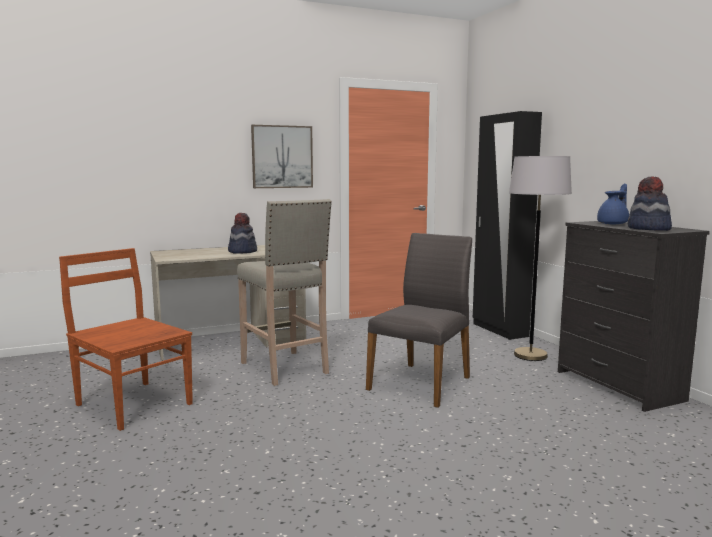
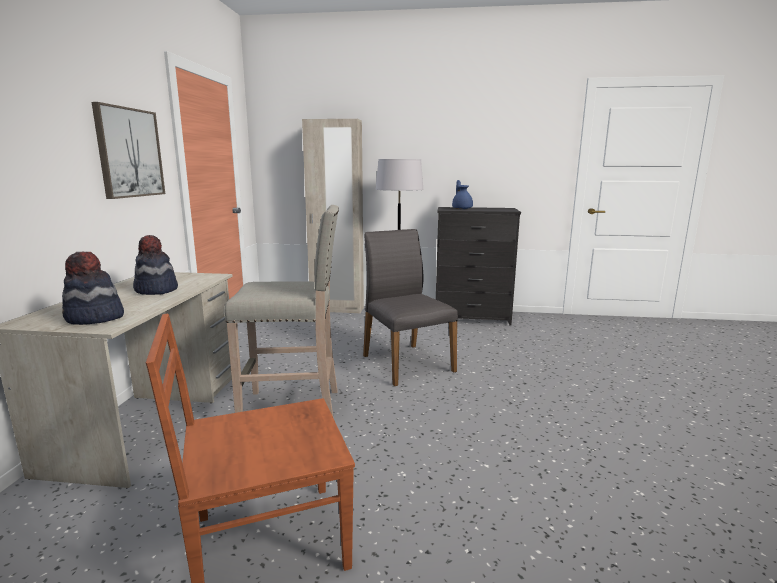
camera: 60 degrees left, 5 degrees up
(499, 330) = (337, 309): black wardrobe -> beige wardrobe
(648, 229) = (497, 210): hat -> hat (94, 318)

